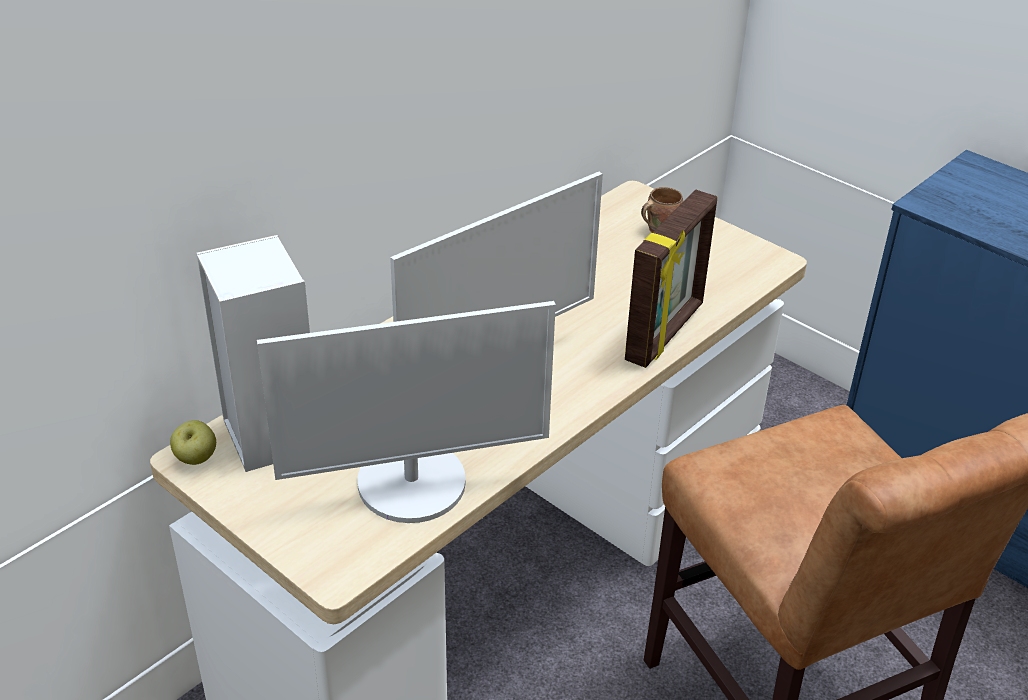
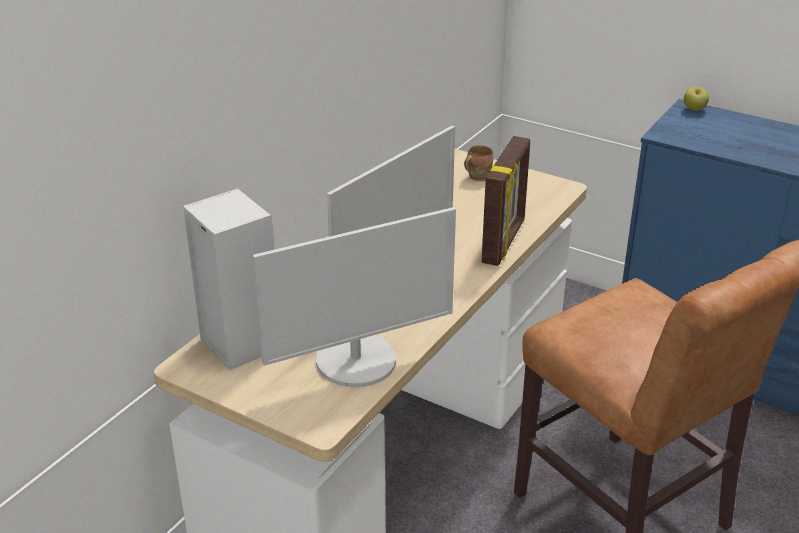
camera: 10 degrees left, 5 degrees down
(196, 459) = (189, 366): apple -> apple (694, 110)

